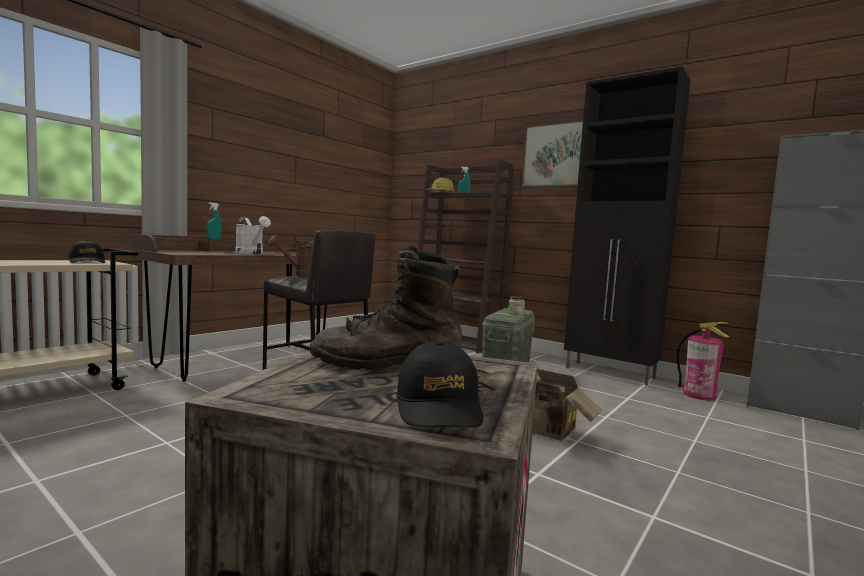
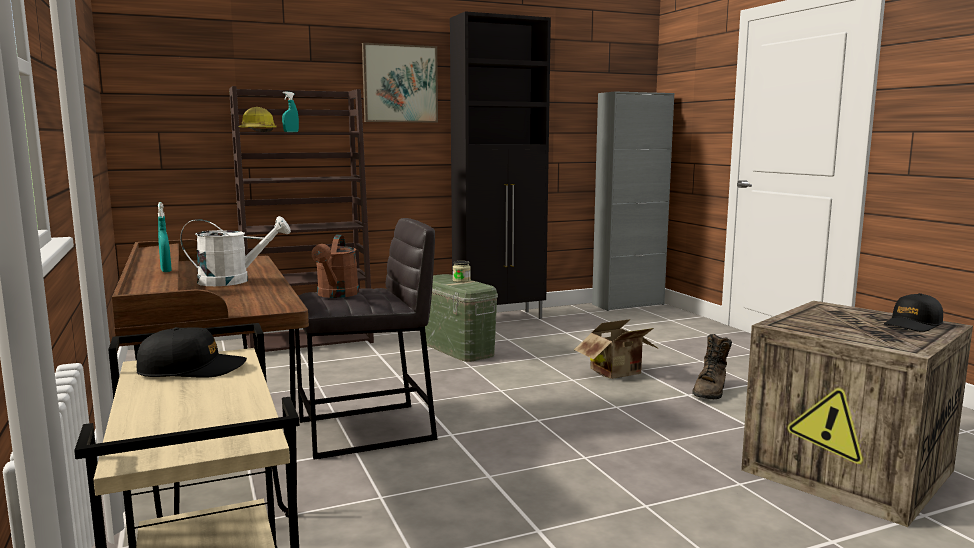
camera: 60 degrees left, 5 degrees up
(386, 365) = (833, 323): brown boot -> brown boot (710, 391)
(439, 406) = (913, 324): black cap -> black cap turned 120 degrees clockwise
(699, 395) = (577, 313): fire extinguisher -> none

